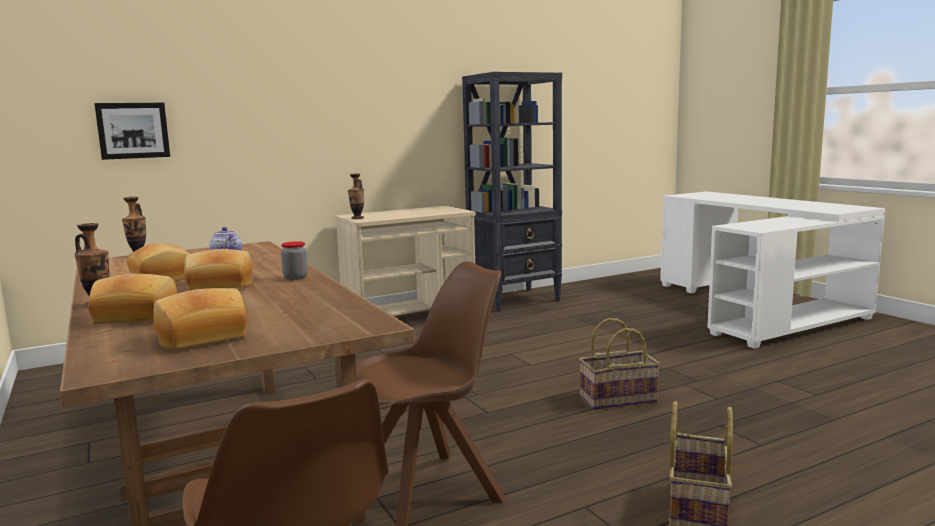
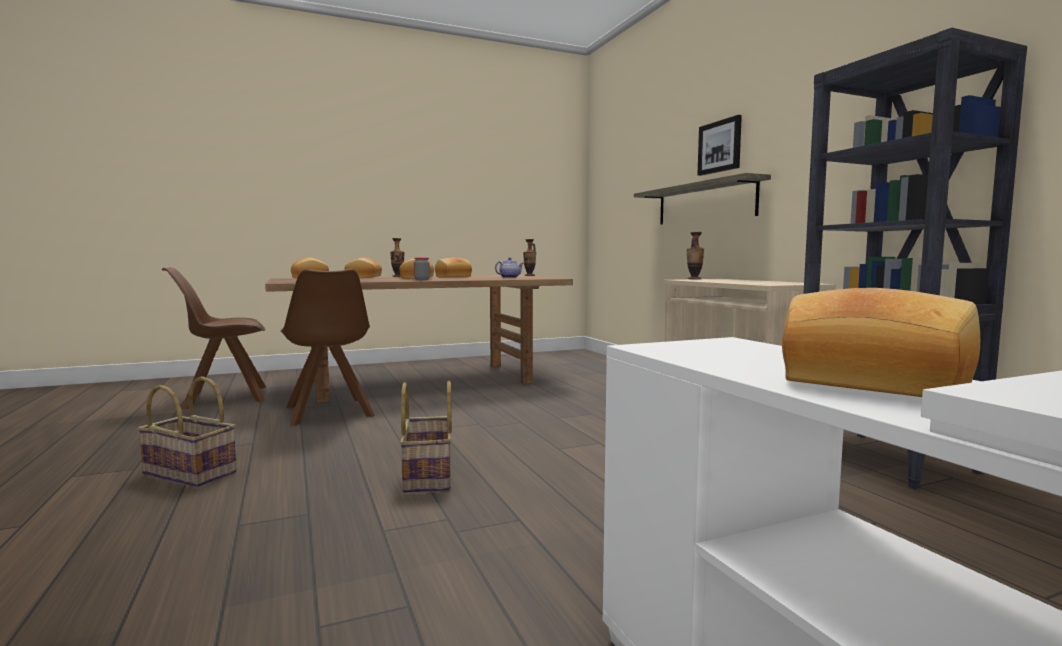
camera: 95 degrees right, 5 degrees down
(133, 130) = (629, 201): picture -> picture (720, 146)
(293, 141) = (704, 203): none -> shelf
(792, 221) = (872, 383): none -> bread

